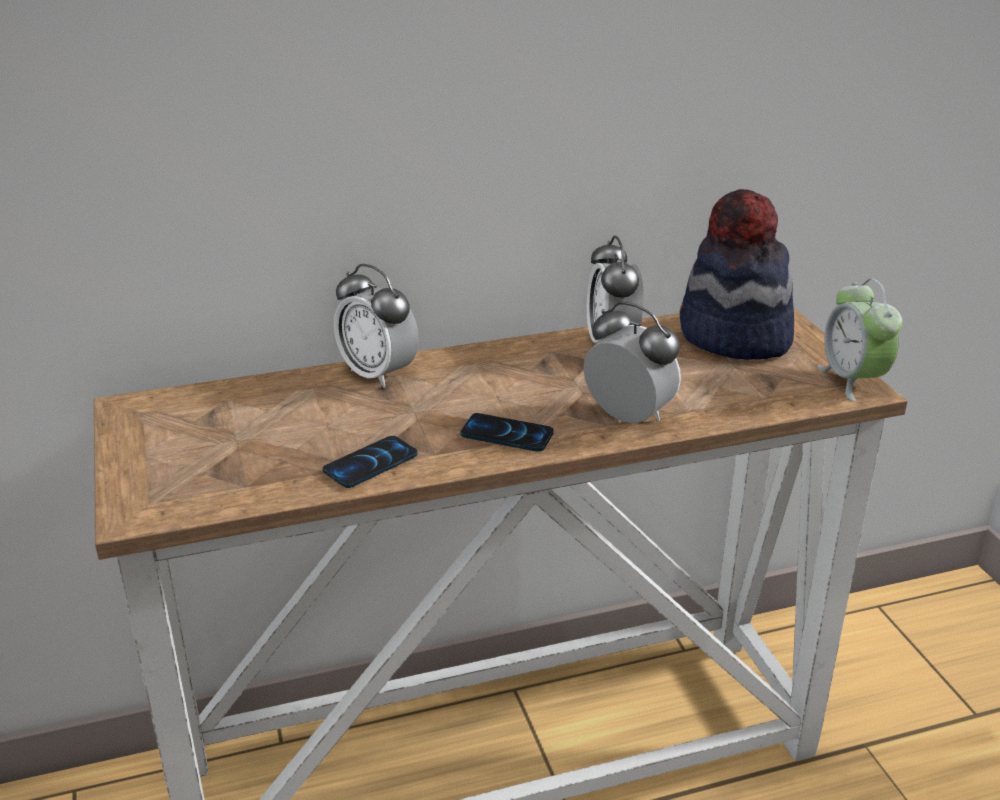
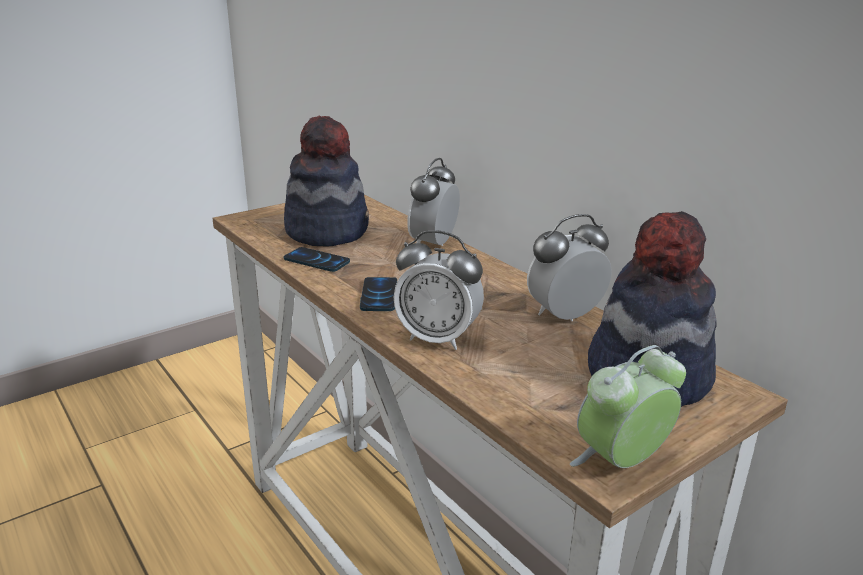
camera: 70 degrees right, 5 degrees down
(266, 442) = (327, 231): none -> hat
(628, 417) = (438, 338): alarm clock -> alarm clock turned 90 degrees clockwise

